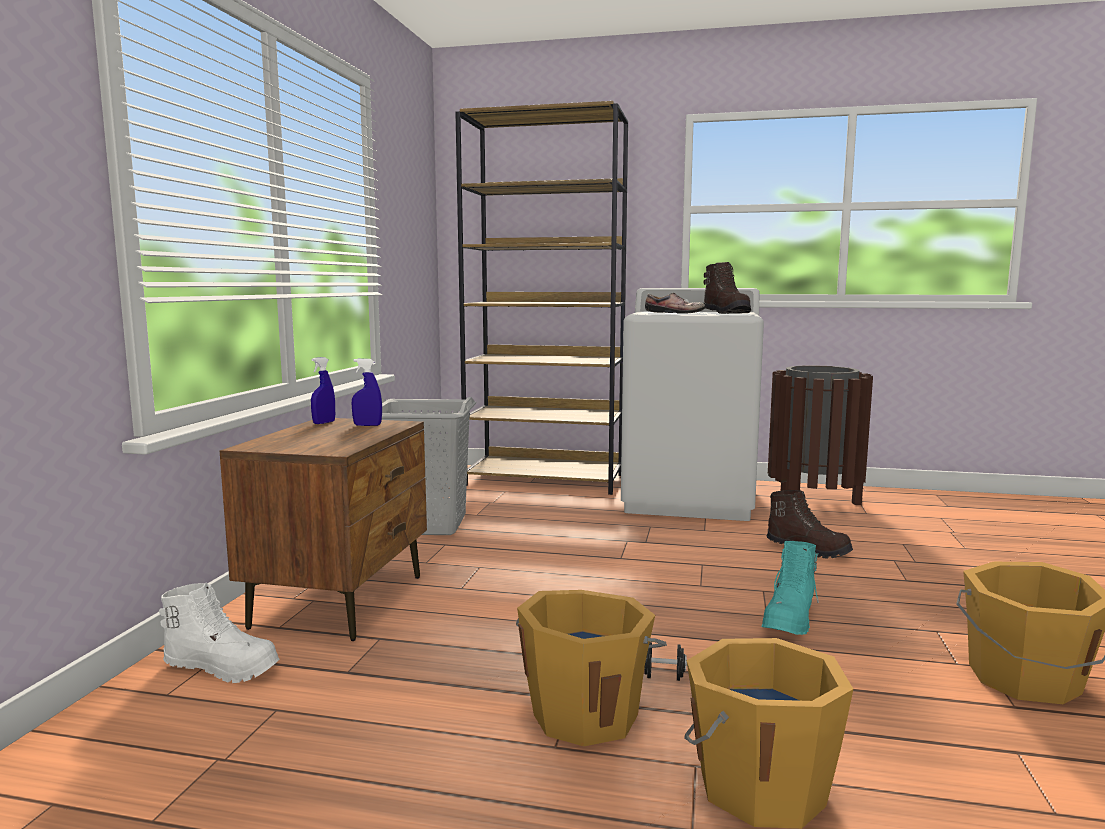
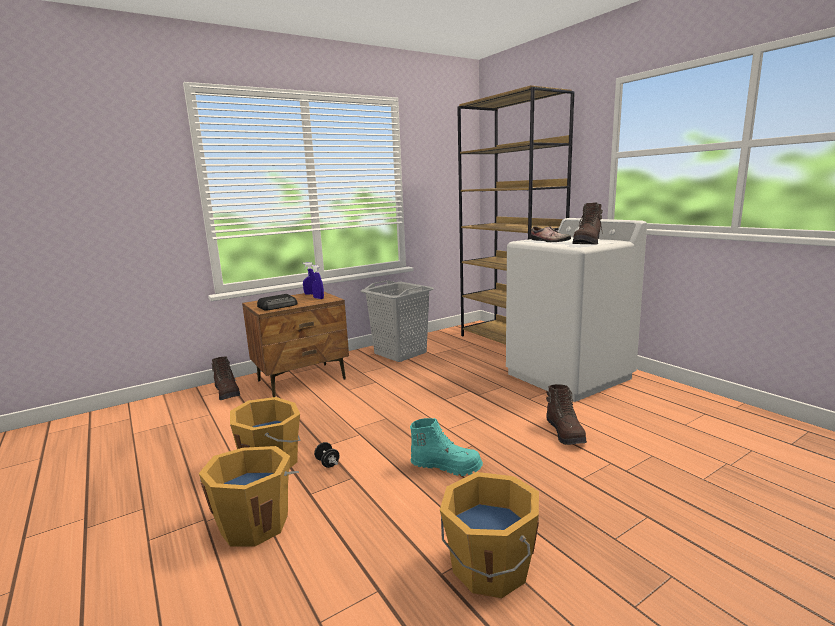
camera: 45 degrees right, 5 degrees up
(223, 667) = (227, 393): white boot -> brown boot
(335, 442) = (278, 306): none -> radio
(790, 619) = (446, 466): turquoise boot -> turquoise boot turned 150 degrees counterclockwise
(814, 503) = (657, 404): brown trash can -> none

